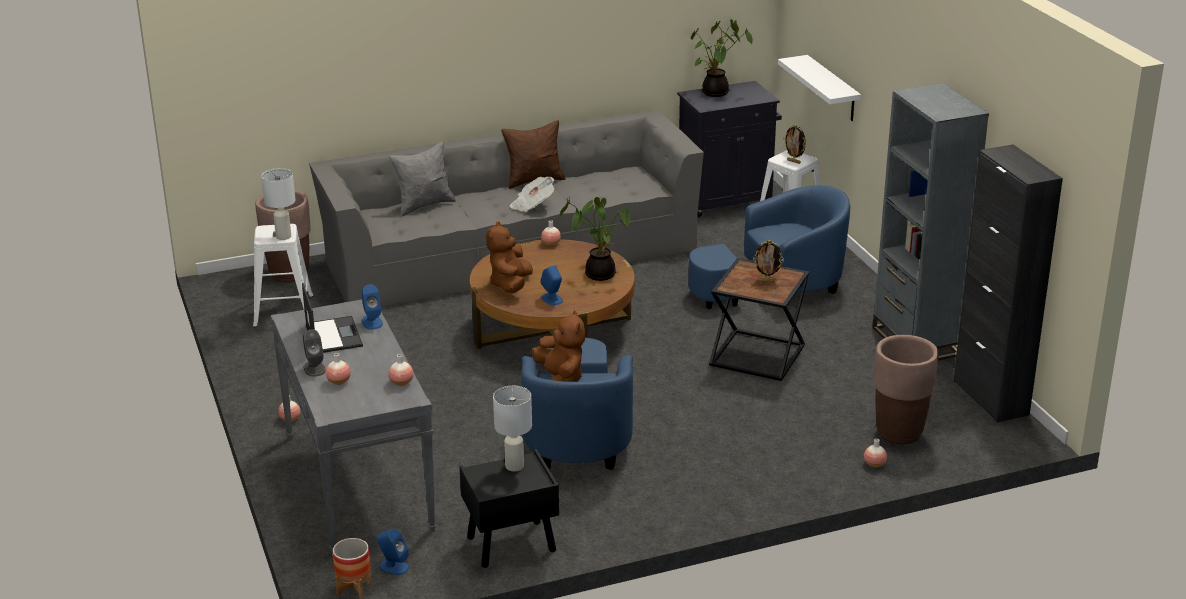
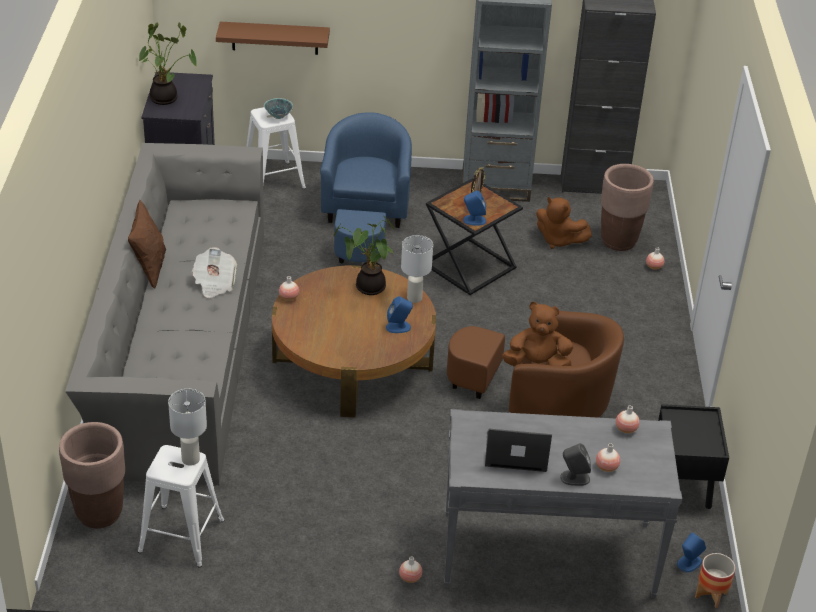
camera: 70 degrees left, 10 degrees up
(372, 322) = (502, 421): blue speaker -> blue speaker (474, 220)
(424, 205) = (149, 352): grey pillow -> none
(510, 285) = (354, 344): brown plush toy -> brown plush toy (558, 240)
(515, 466) = (678, 424): white table lamp -> white table lamp (415, 298)
(577, 435) = (538, 400): blue armchair -> brown armchair
(794, 161) = (278, 116): picture frame -> bowl
(832, 89) = (275, 38): white shelf -> brown shelf

